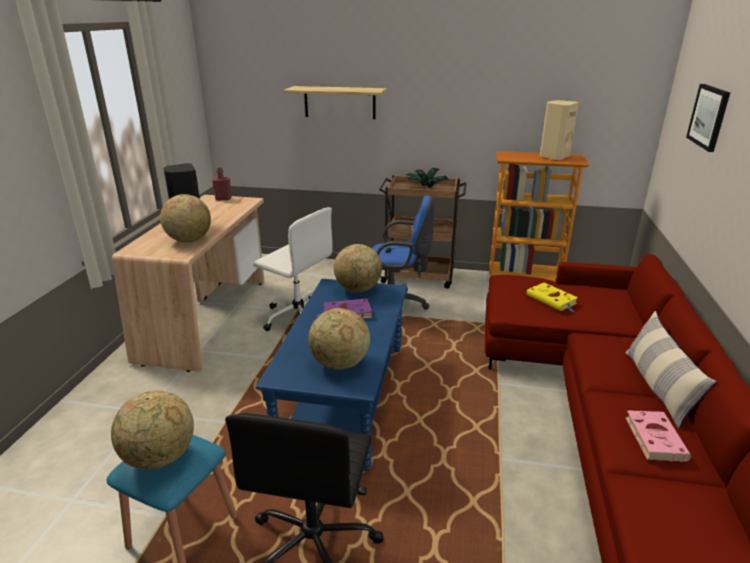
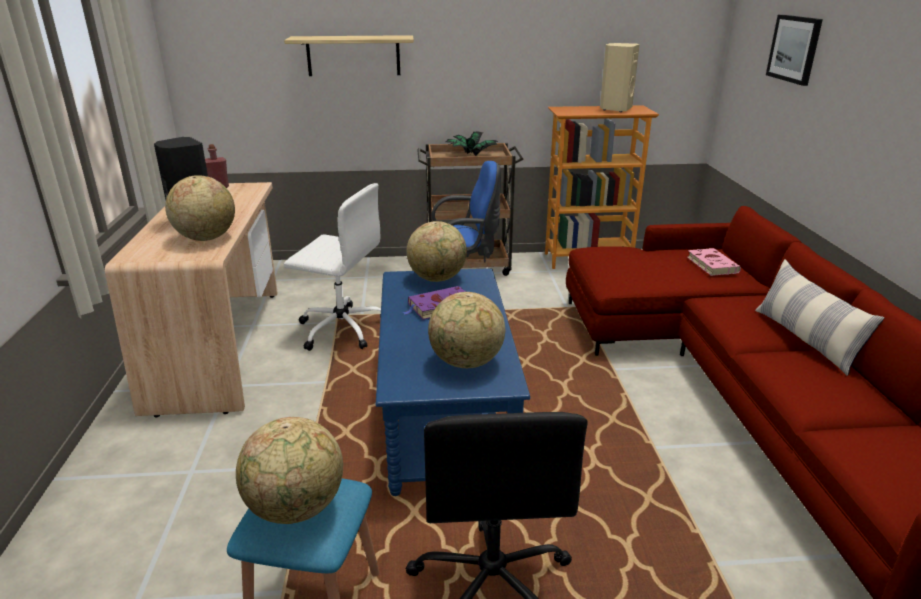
camera: 15 degrees left, 0 degrees up
(552, 300) = (655, 267): yellow book -> none
(654, 437) = (830, 388): pink book -> pink book (711, 264)

